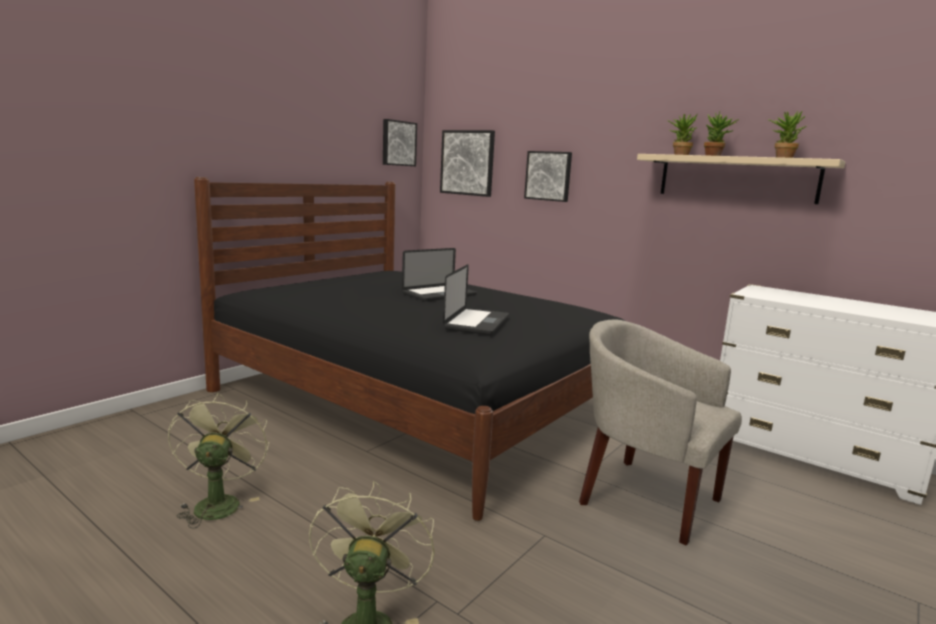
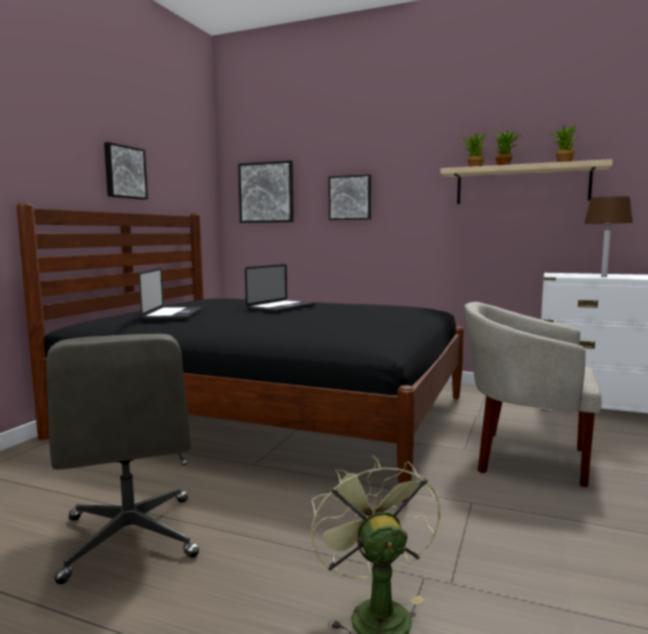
camera: 15 degrees left, 5 degrees down
(218, 502) = (130, 538): green fan -> grey office chair
(398, 143) = (197, 176): picture -> picture (124, 172)
(477, 323) = (346, 321): laptop -> laptop (173, 315)
(808, 301) = (603, 276): none -> brown table lamp

